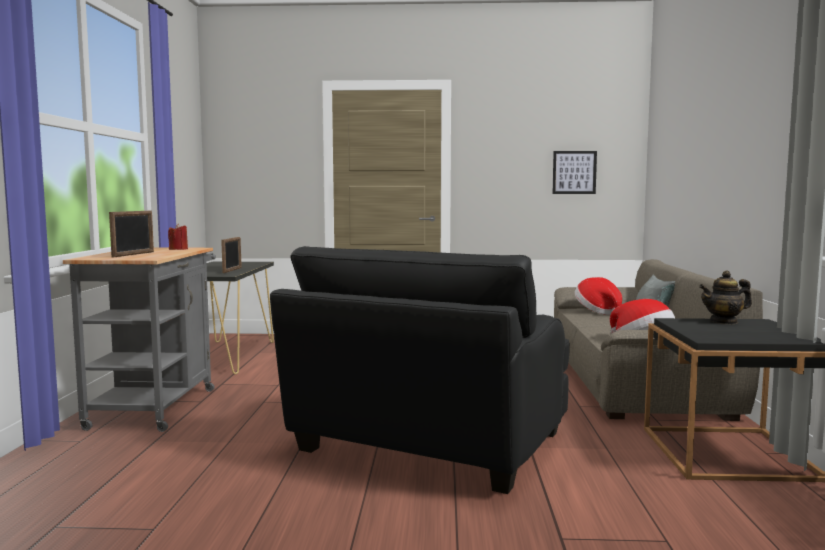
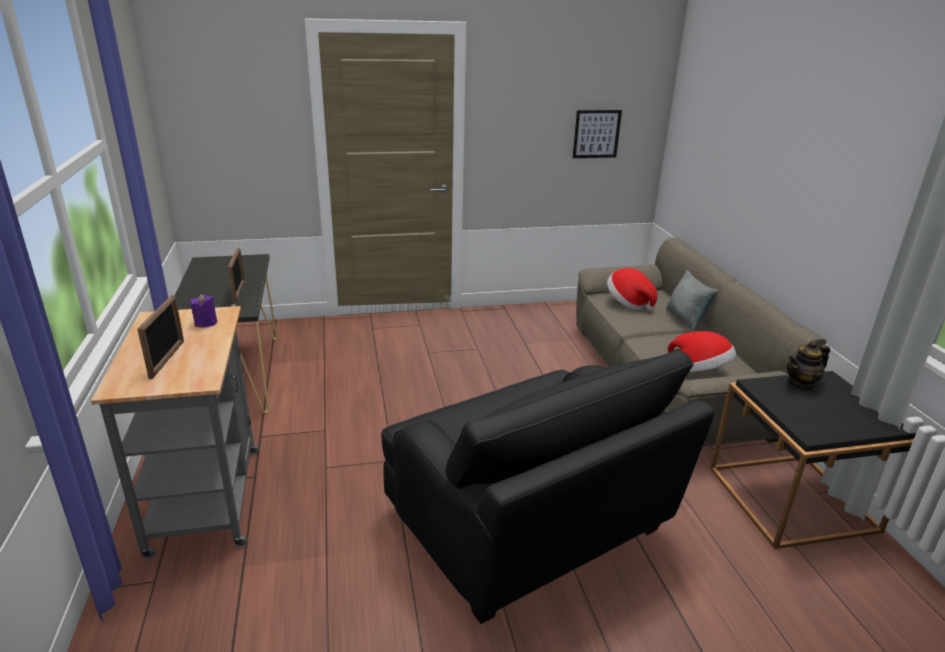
camera: 15 degrees left, 20 degrees up
(178, 249) = (206, 323): red candle -> purple candle
(427, 444) = (530, 526): black armchair -> black armchair turned 45 degrees counterclockwise

